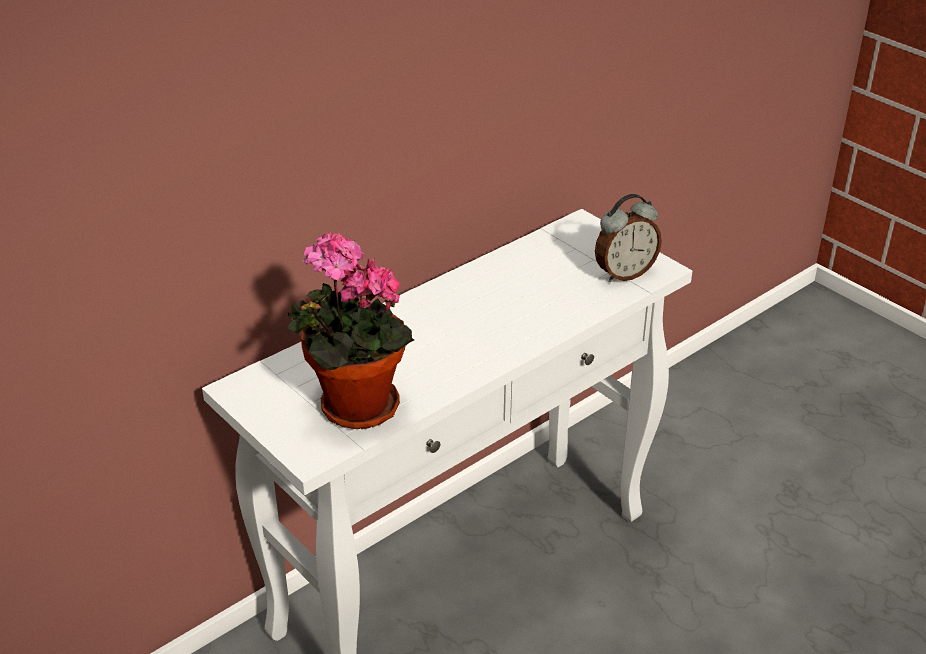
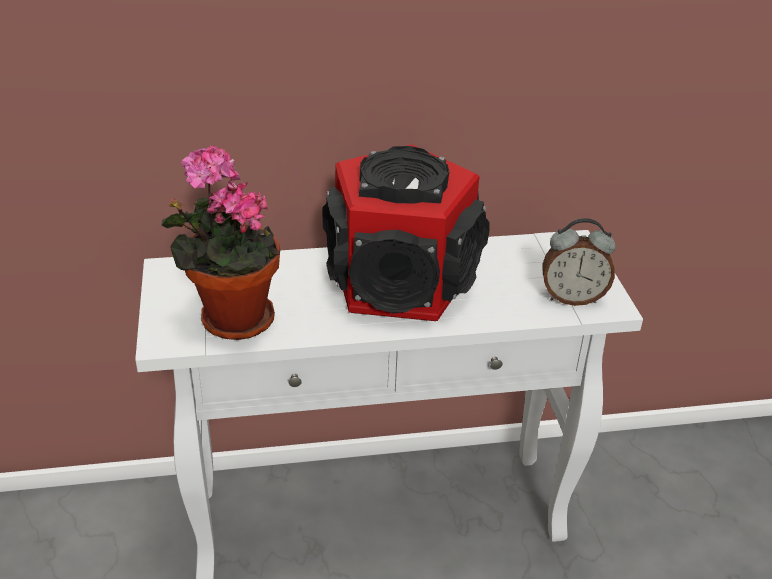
camera: 30 degrees right, 0 degrees up
(471, 315) = (401, 282): none -> speaker

